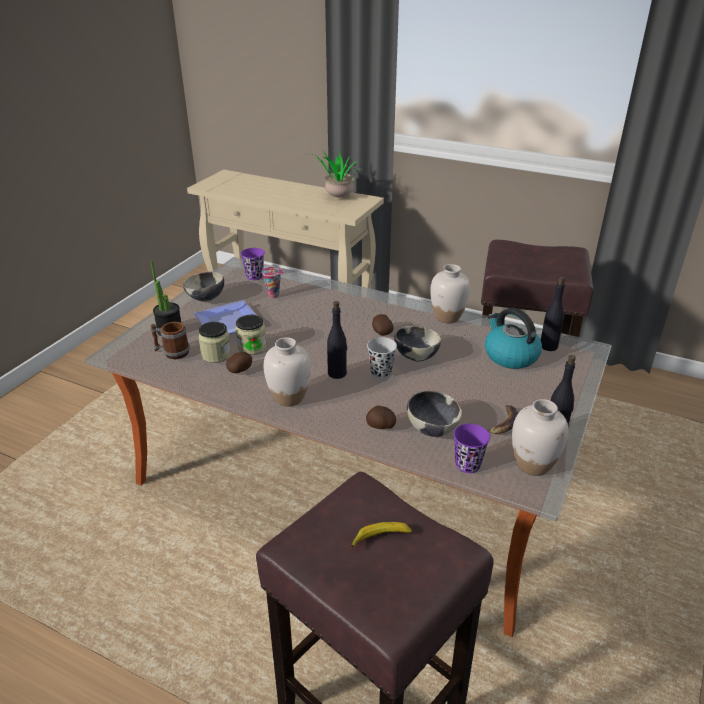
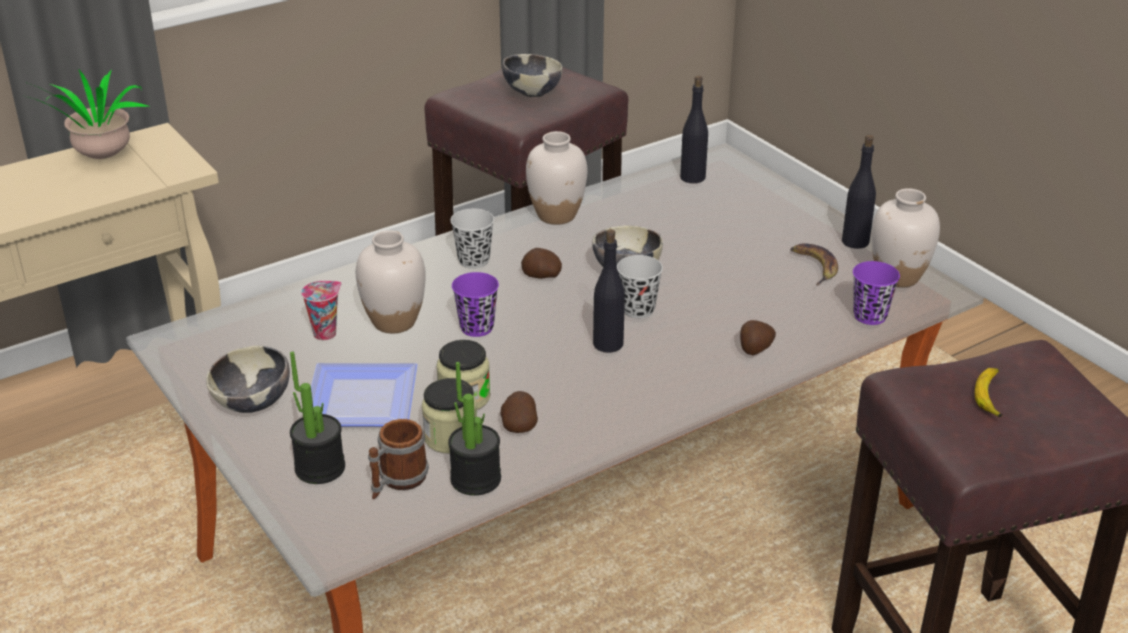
camera: 60 degrees left, 0 degrees up
(187, 372) = (475, 479): none -> potted plant
(254, 276) = (235, 334): purple cup -> purple cup (477, 327)
(289, 397) = (630, 401): white vase -> white vase (394, 322)
(375, 309) = (474, 260): none -> black cup
(432, 428) = (788, 315): bowl -> bowl (531, 93)
(510, 356) = (688, 209): kettle -> none

